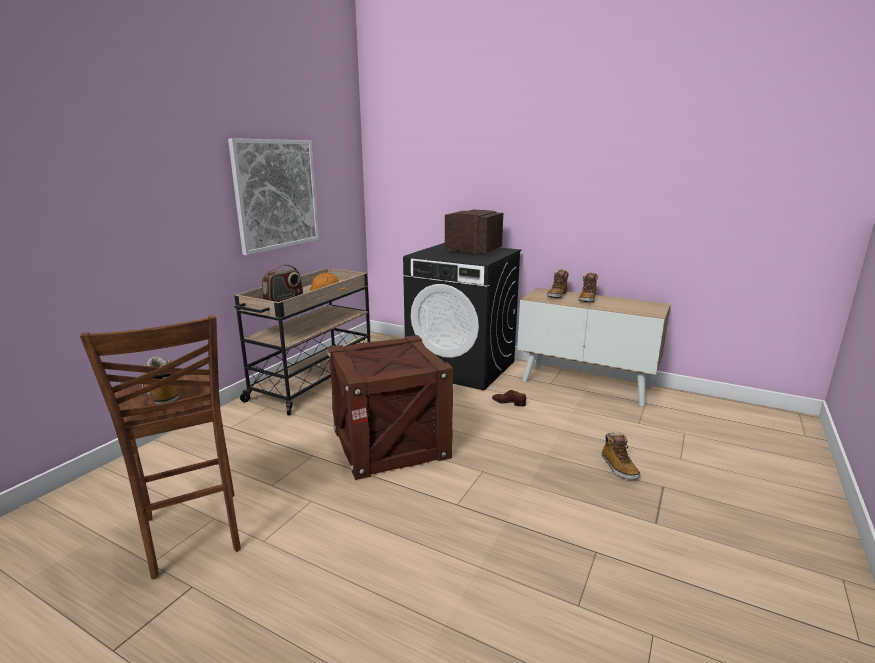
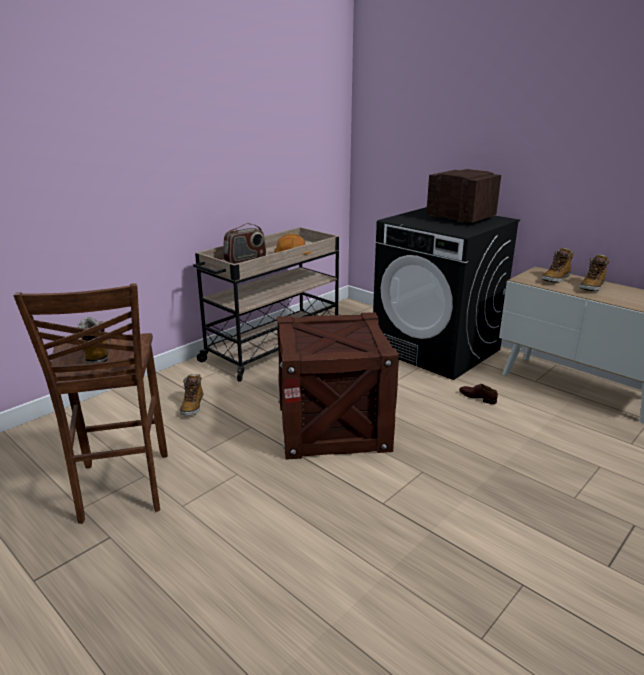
camera: 15 degrees right, 5 degrees up
(276, 194) = (248, 146): picture -> none
(618, 468) = (585, 493): boot -> boot (192, 406)

